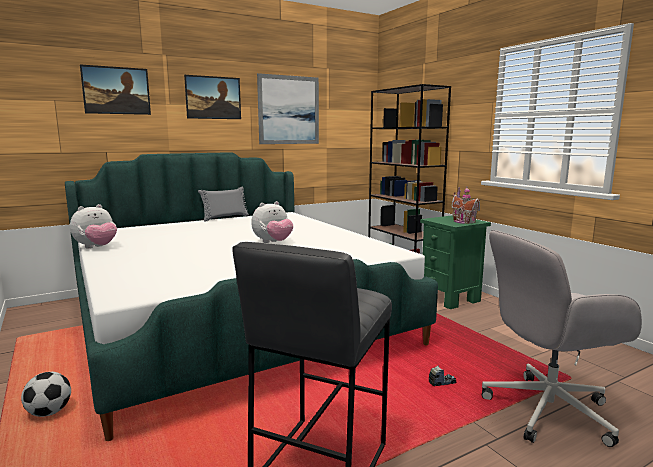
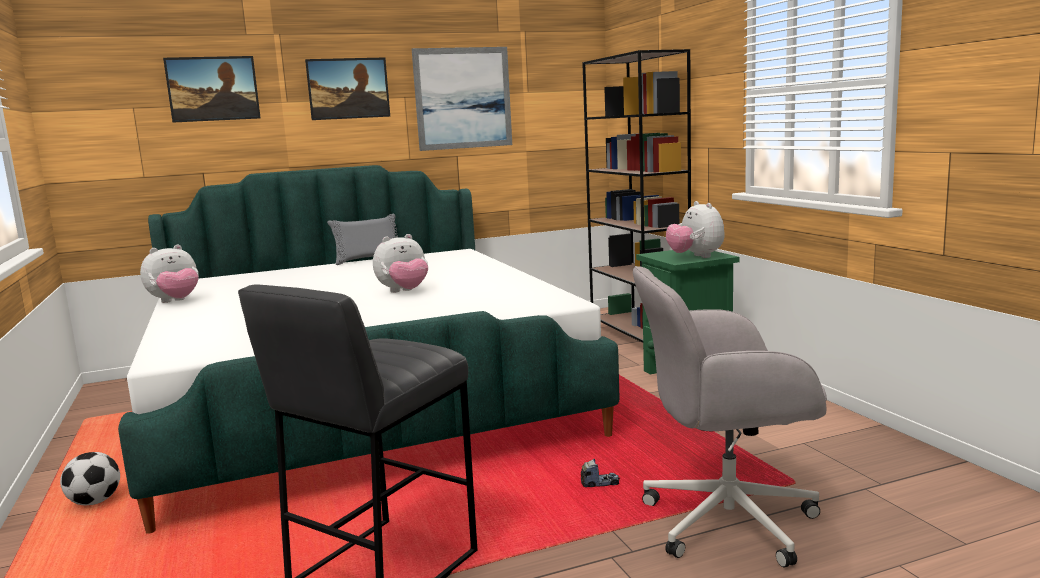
camera: 10 degrees right, 0 degrees up
(463, 222) = (695, 257): toy house -> plush toy

